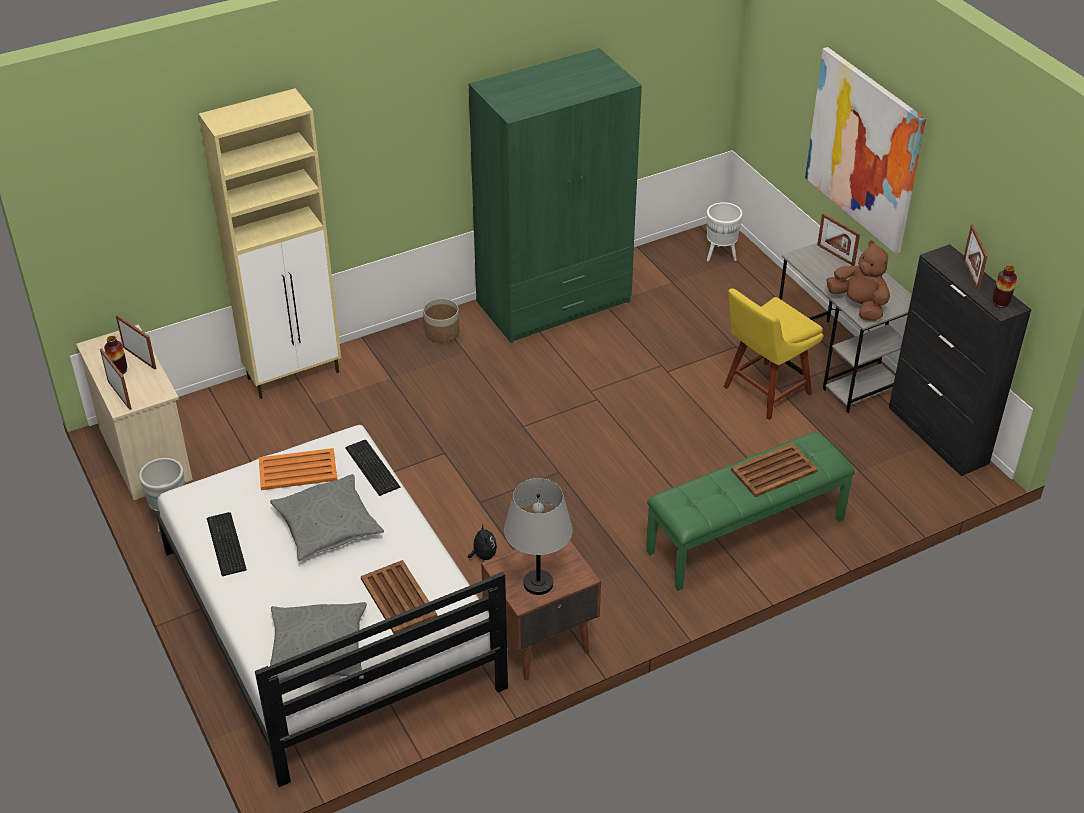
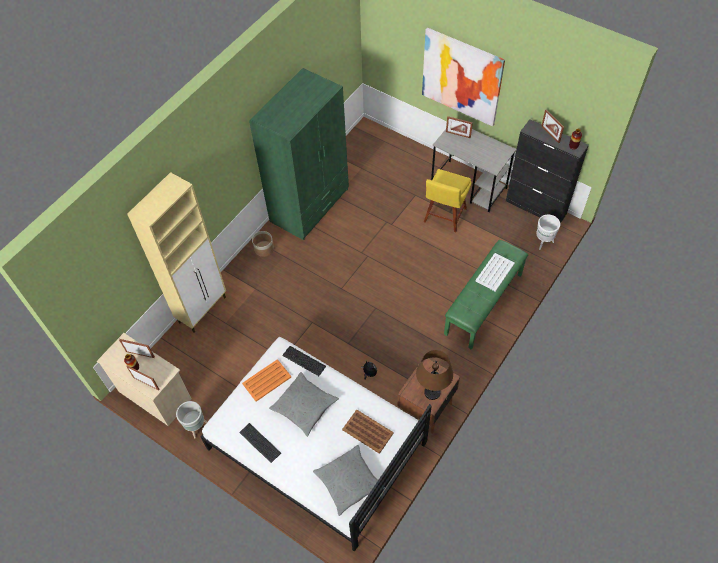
camera: 25 degrees left, 15 degrees up
(538, 584) = (432, 392): grey table lamp -> brown table lamp
(720, 255) = (375, 141): white planter -> white planter (543, 242)
(775, 471) = (495, 272): brown tray -> white tray
(858, 306) = (487, 162): brown plush toy -> none

